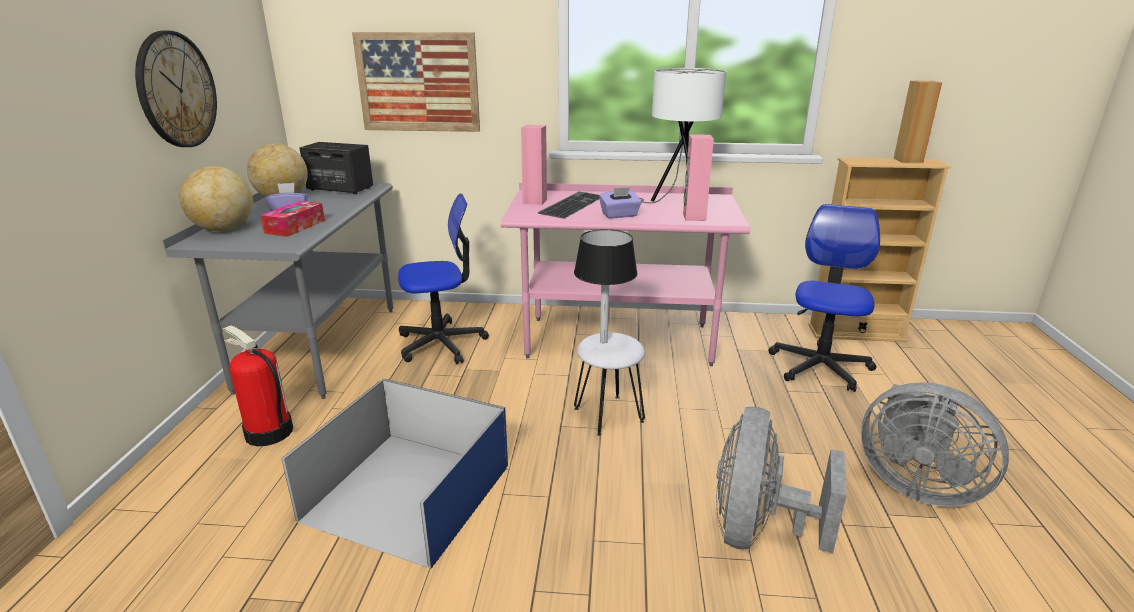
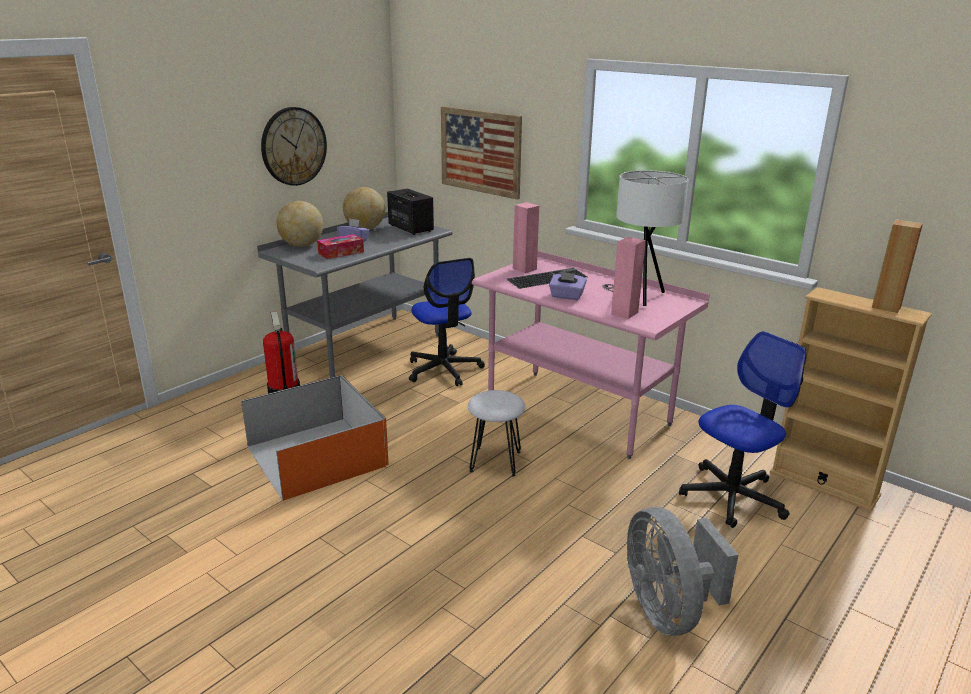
camera: 35 degrees right, 0 degrees up
(405, 492) = (315, 455): blue storage box -> orange storage box
(441, 343) = (444, 370): office chair -> office chair turned 45 degrees clockwise
(603, 341) = (493, 397): black table lamp -> none
(758, 530) = (495, 575): grey fan -> none

